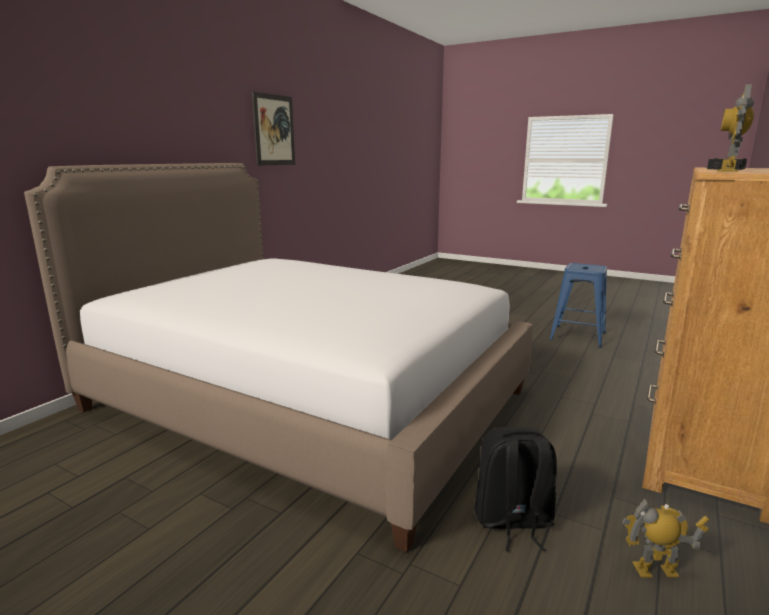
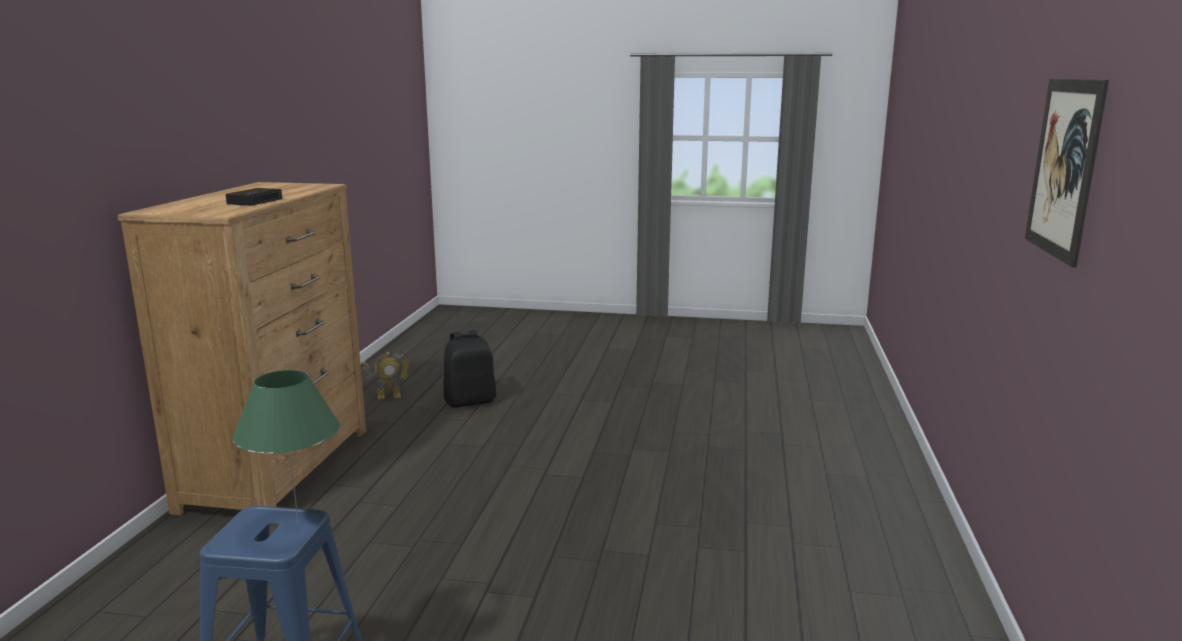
camera: 160 degrees right, 0 degrees up
(306, 400) = (698, 449): bed -> none
(575, 268) = (297, 522): none -> green table lamp
(727, 171) = (305, 188): toy robot -> none

